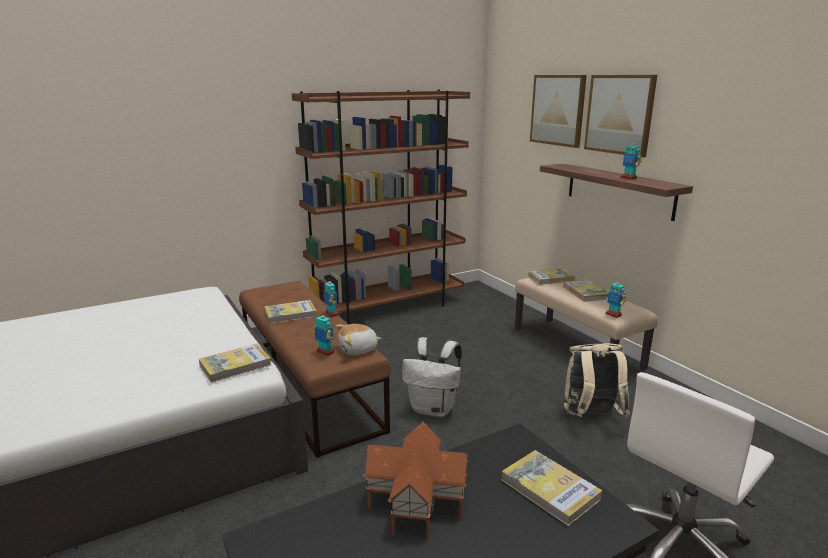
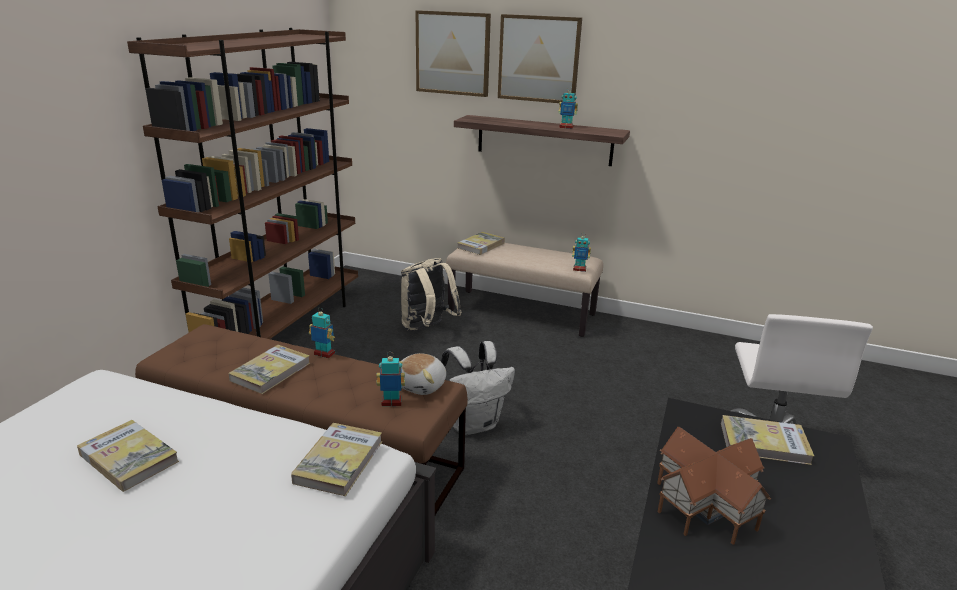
camera: 40 degrees left, 5 degrees up
(585, 292) = (529, 253): book -> book (129, 458)
(590, 418) = (605, 375): beige backpack -> beige backpack (427, 328)

